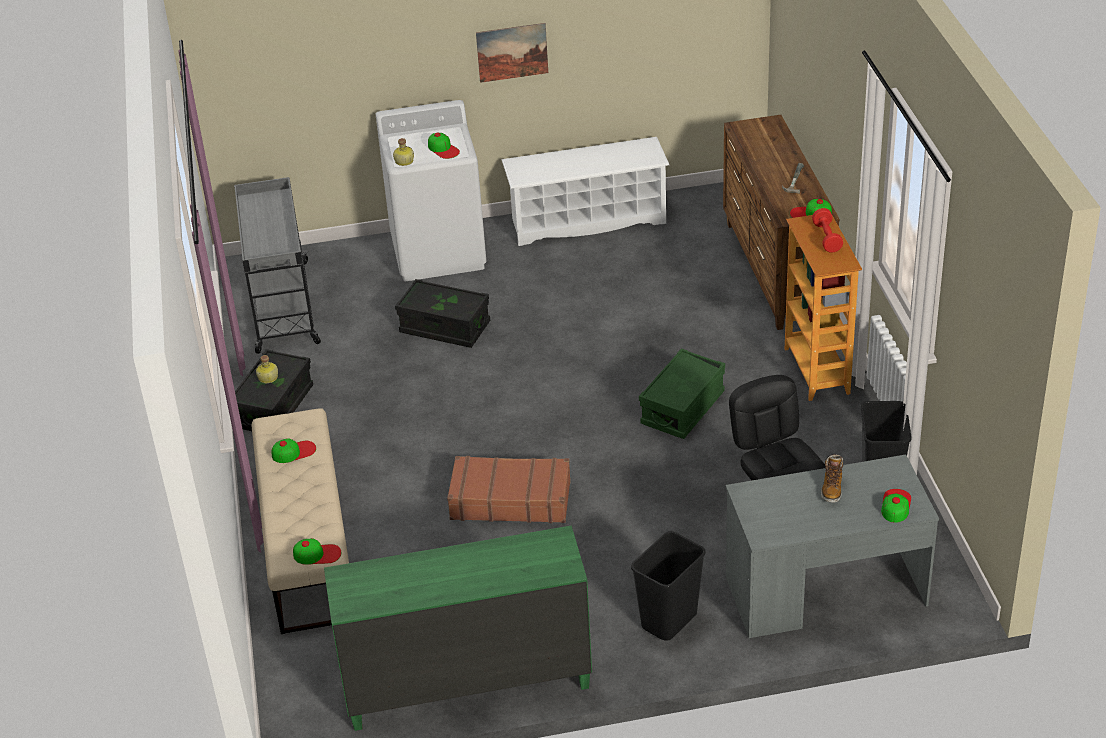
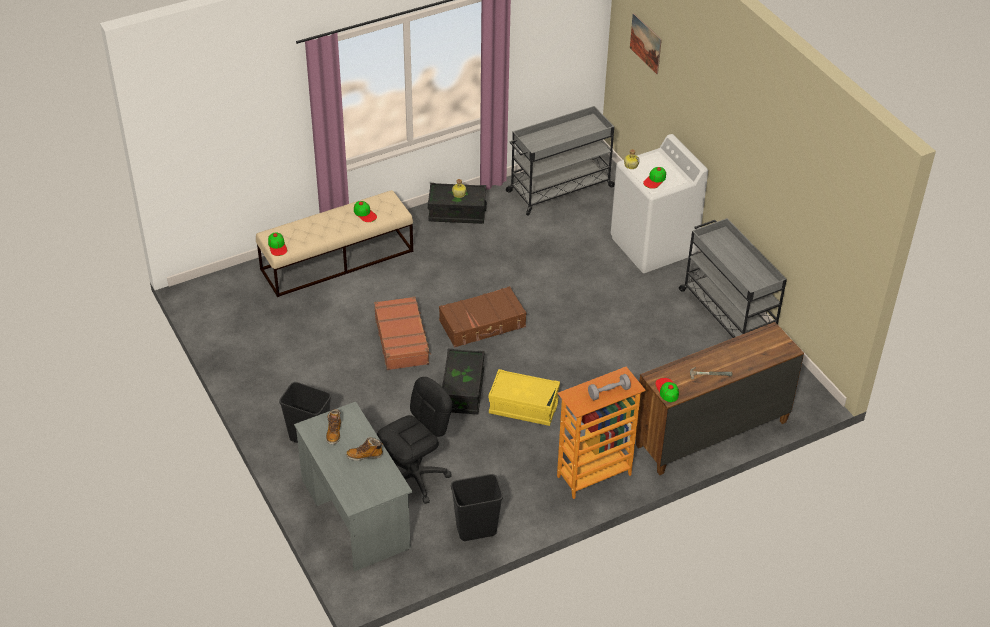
camera: 70 degrees right, 5 degrees up
(445, 328) = (567, 269): black storage box -> black storage box (463, 391)
(466, 683) = (237, 355): green dresser -> none
(512, 52) = (740, 166): picture -> picture (645, 43)
(514, 419) = (483, 324): none -> brown suitcase
(587, 221) = (727, 314): white shoe rack -> grey cart
(682, 408) = (523, 407): green storage box -> yellow storage box
(781, 512) = (334, 433): none -> boot
(827, 238) = (608, 392): red dumbbell -> grey dumbbell
(895, 505) = (355, 491): cap -> none

